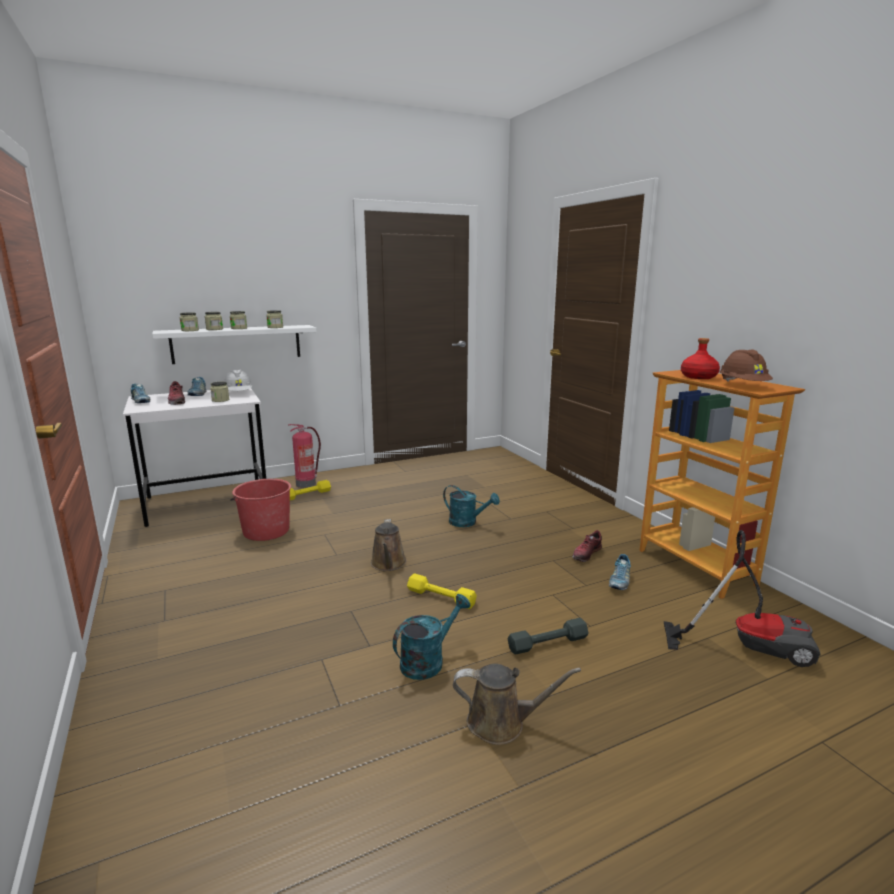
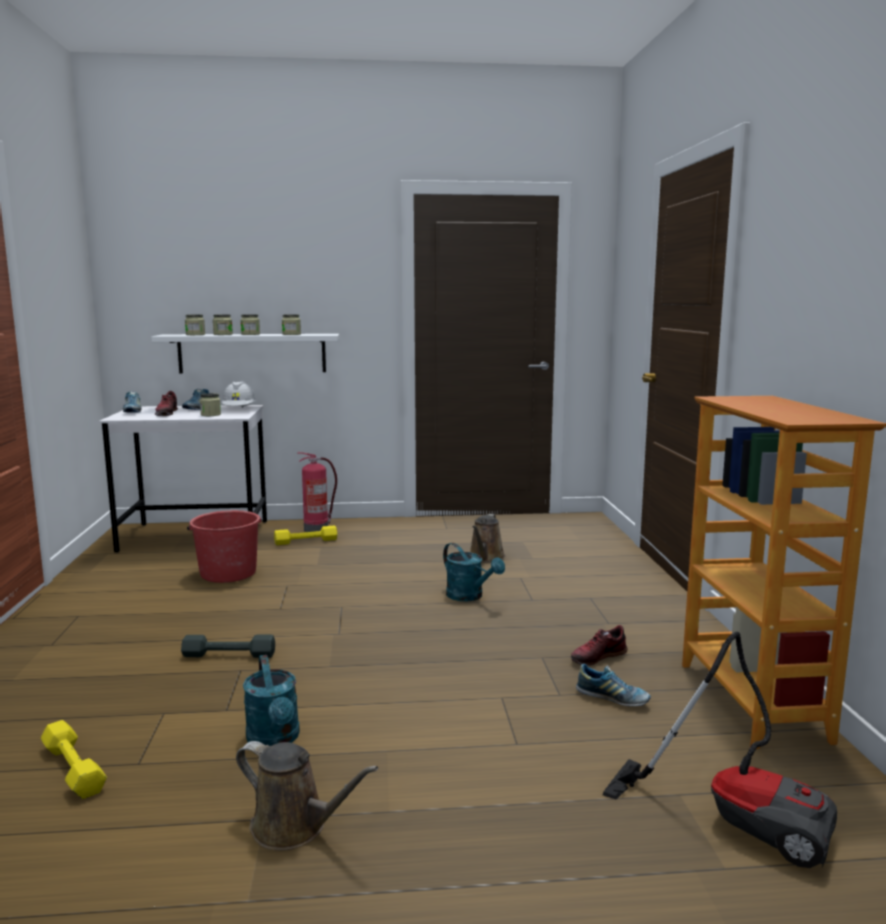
camera: 20 degrees right, 5 degrees down
(388, 564) = (328, 628): brown watering can -> brown watering can (485, 558)
(428, 661) = (275, 740): turquoise watering can -> turquoise watering can turned 90 degrees clockwise
(441, 597) = (355, 675): yellow dumbbell -> yellow dumbbell (72, 768)
(547, 643) = (439, 752): grey dumbbell -> grey dumbbell (229, 655)
(619, 581) = (612, 698): shoe -> shoe turned 105 degrees counterclockwise
(698, 377) = (749, 403): red bottle -> none
(743, 386) = (789, 415): brown hard hat -> none

